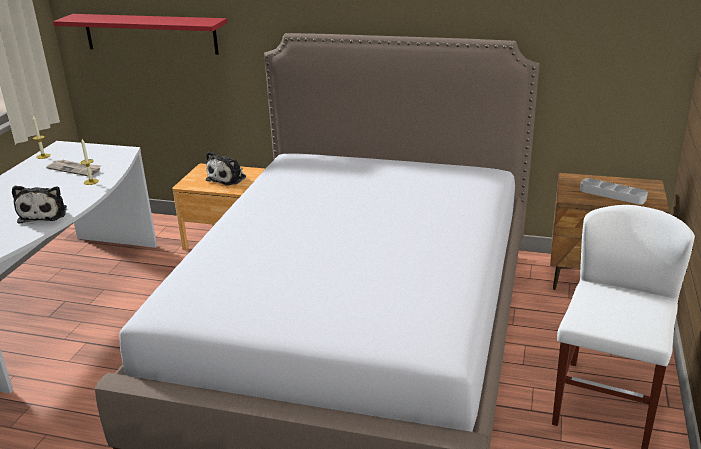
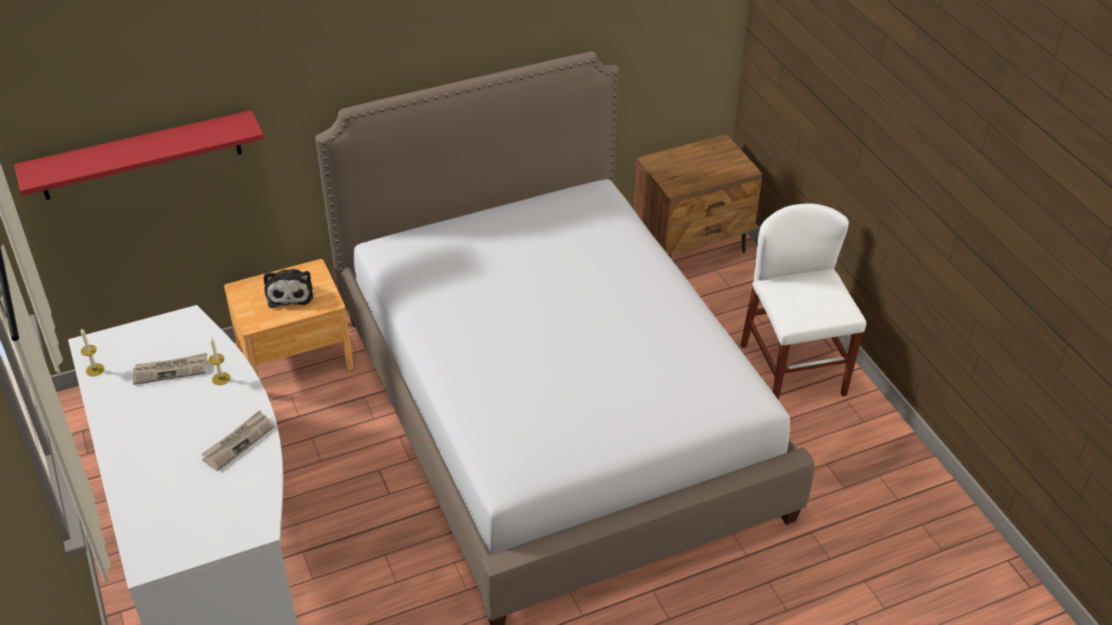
camera: 40 degrees left, 15 degrees up
(44, 214) = (238, 442): plush toy -> newspaper
(612, 194) = (704, 170): grey tray -> none

